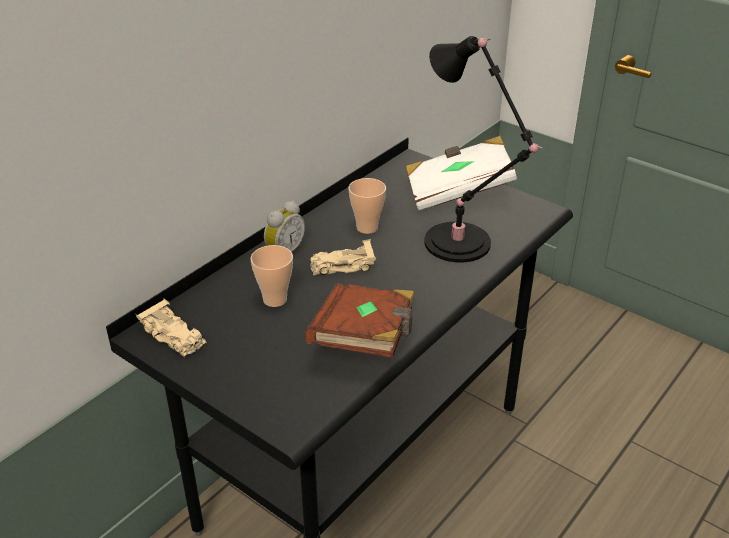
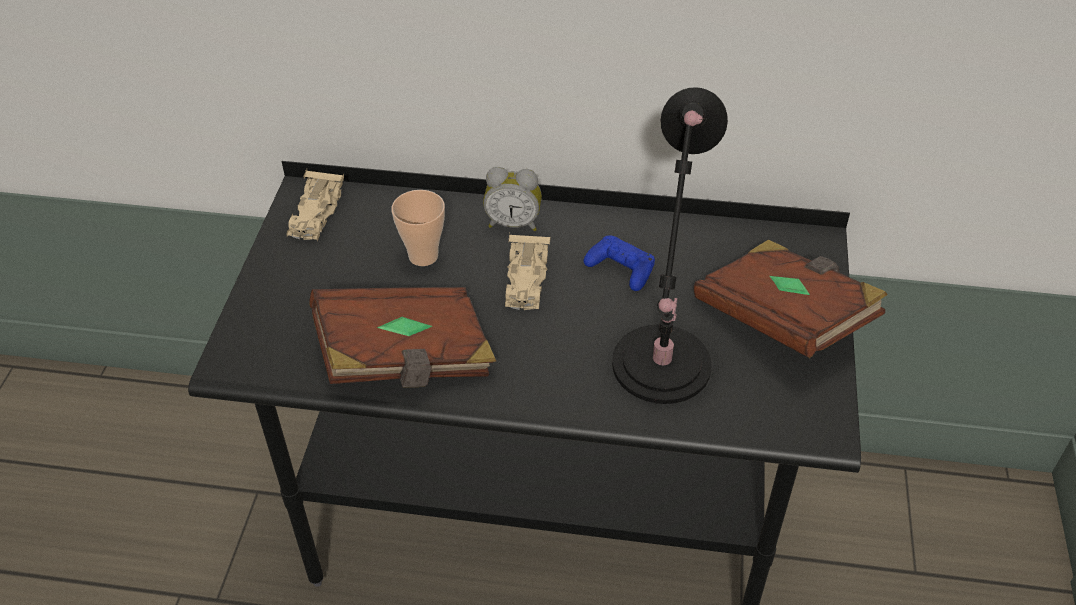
camera: 60 degrees right, 10 degrees up
(342, 266) = (526, 280): beige toy car -> beige toy car turned 135 degrees counterclockwise
(367, 228) = (621, 268): cup -> blue game controller
(457, 192) = (783, 319): white book -> brown book

